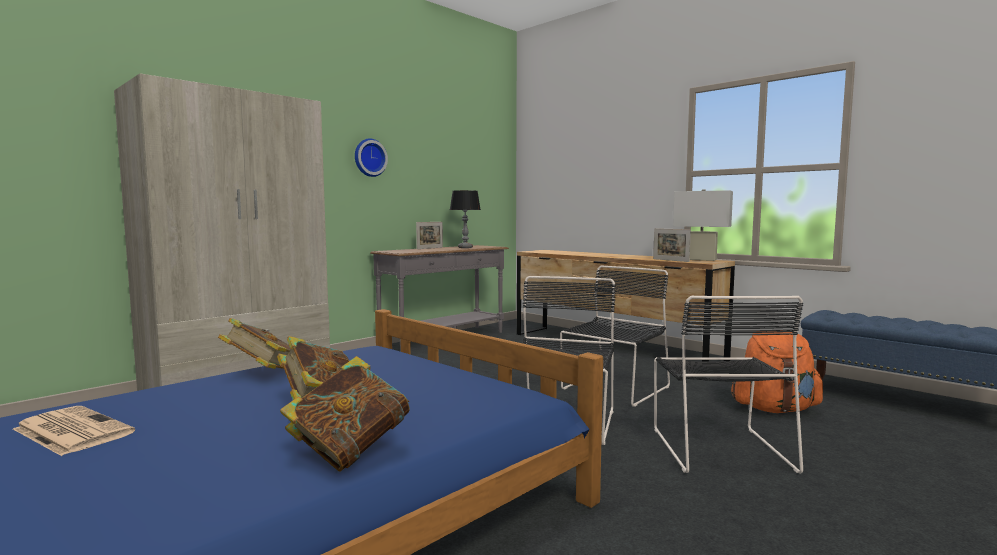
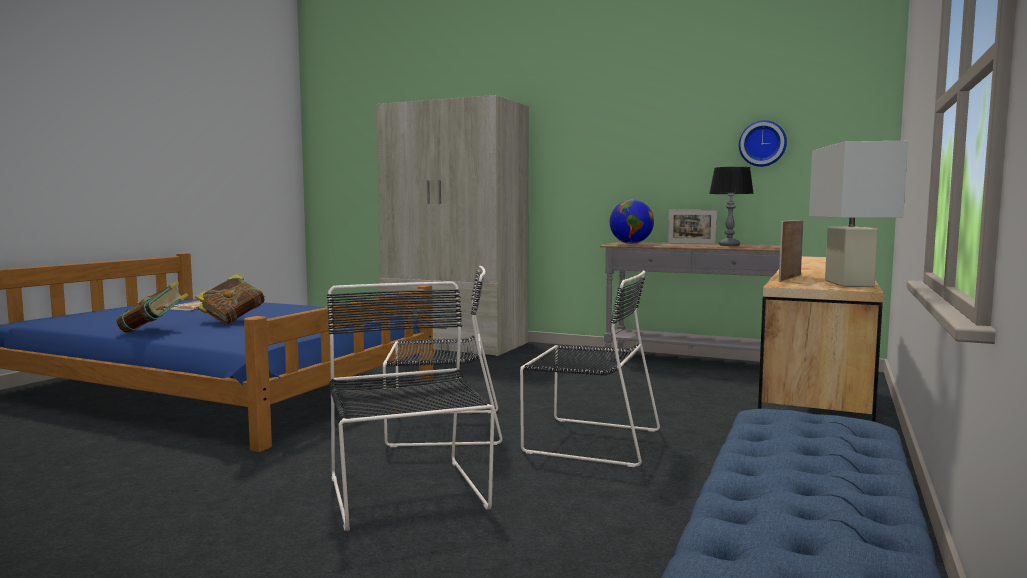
camera: 70 degrees right, 0 degrees up
(264, 373) = (306, 308): book -> none
(369, 158) = (622, 137): wall clock -> wall clock (762, 143)
(406, 251) = (631, 243): none -> globe
(719, 447) = (408, 495): black chair -> black chair turned 90 degrees clockwise
(774, 409) = (599, 535): orange backpack -> none

